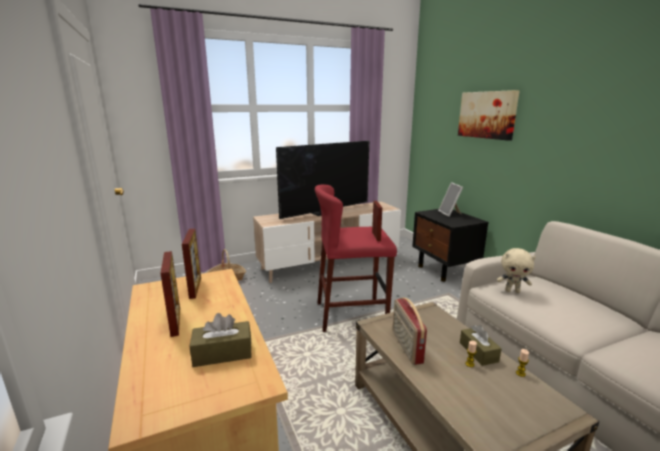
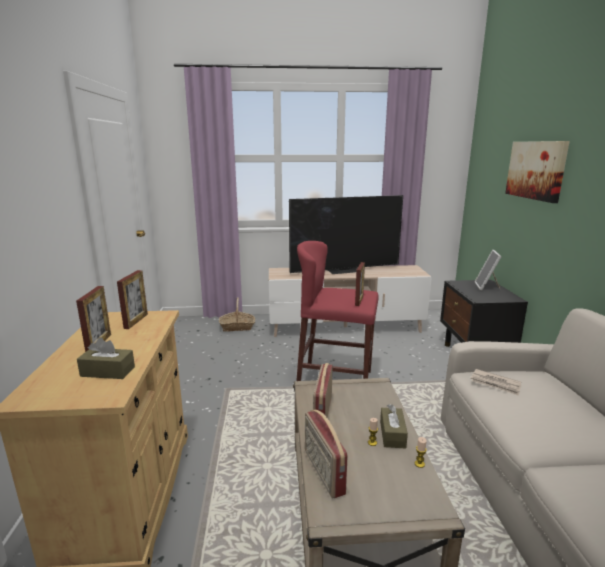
camera: 20 degrees right, 0 degrees up
(453, 404) = (323, 472): none -> radio
(512, 291) = (495, 384): beige plush toy -> newspaper

